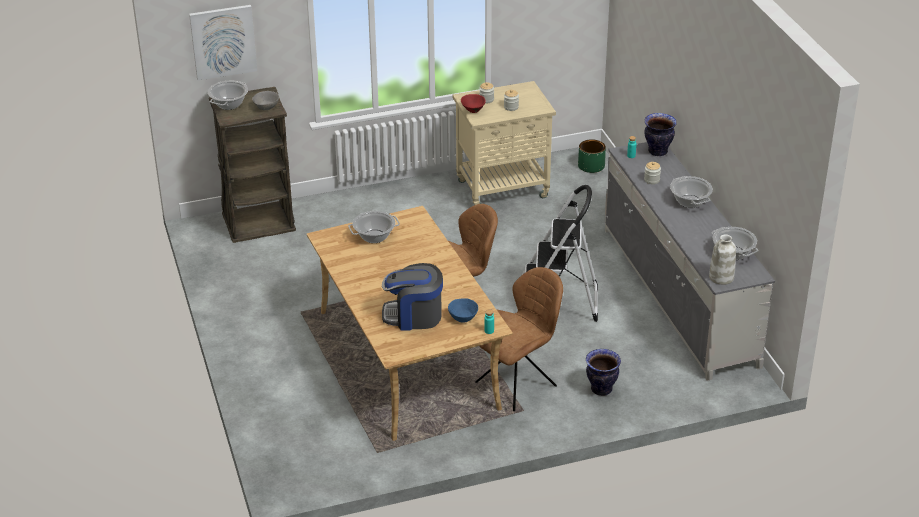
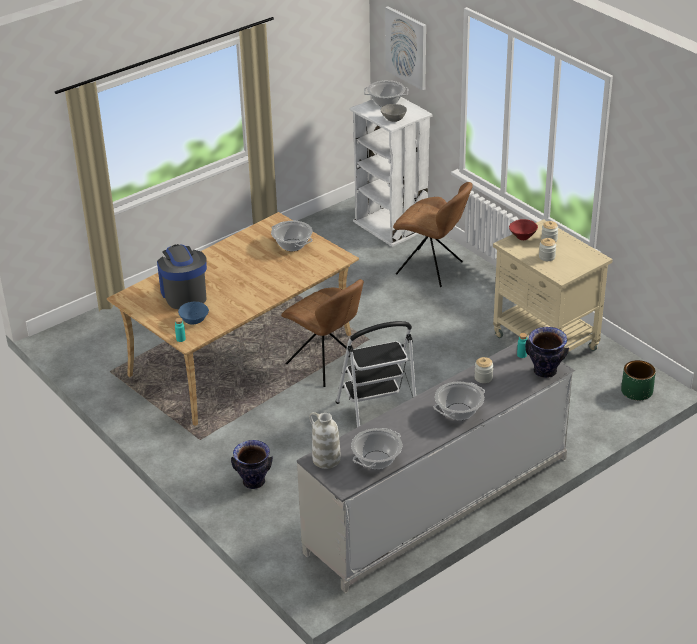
camera: 70 degrees right, 0 degrees up
(259, 222) = (391, 225): brown bookcase -> white bookcase
(518, 383) = (238, 427): brown chair -> brown chair (431, 269)

